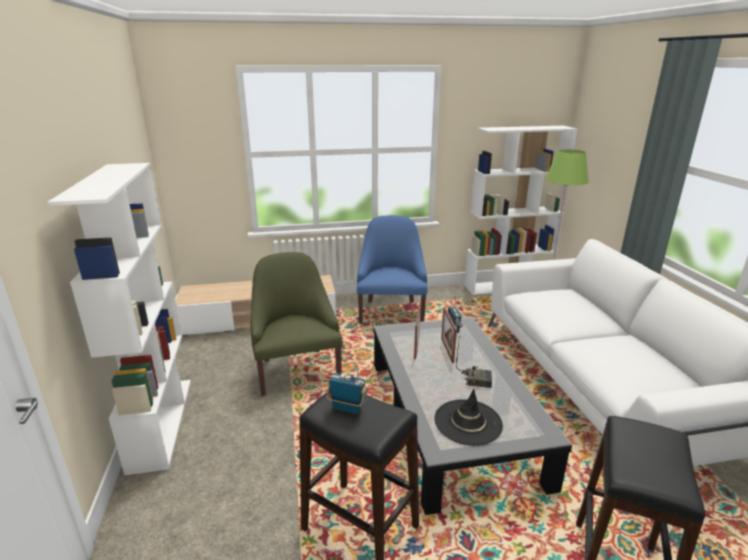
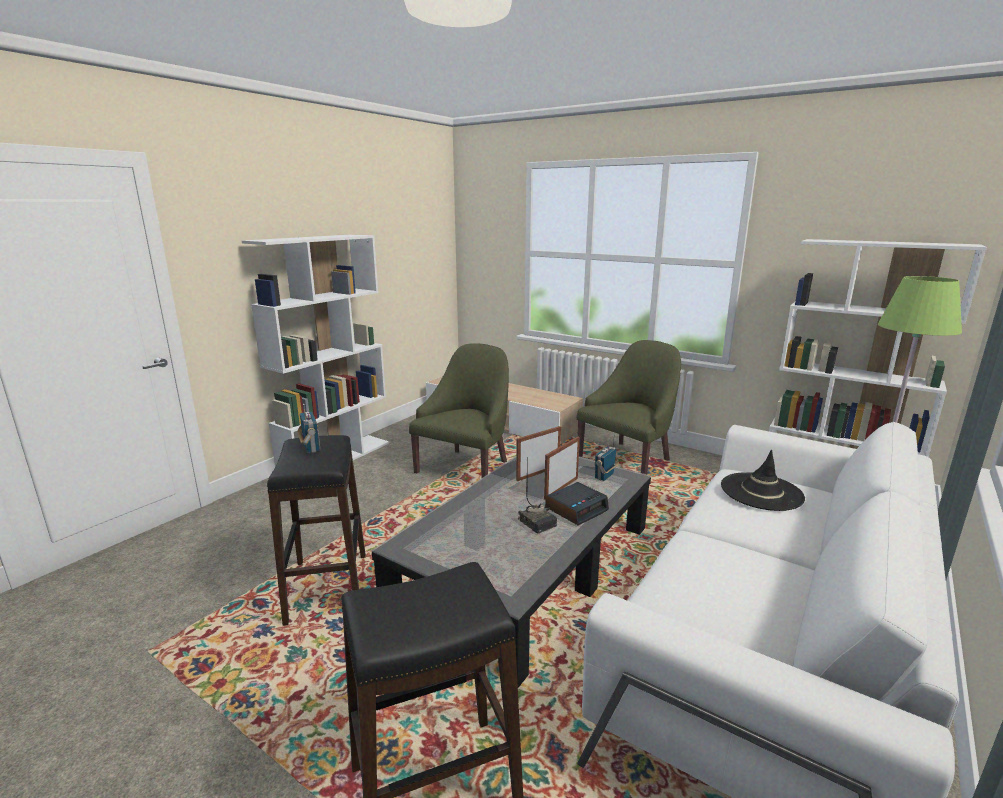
camera: 45 degrees right, 5 degrees down
(391, 311) = (628, 459): blue armchair -> green armchair
(468, 422) = (461, 544): black hat -> black hat (761, 492)
(478, 359) = (576, 509): none -> alarm clock

